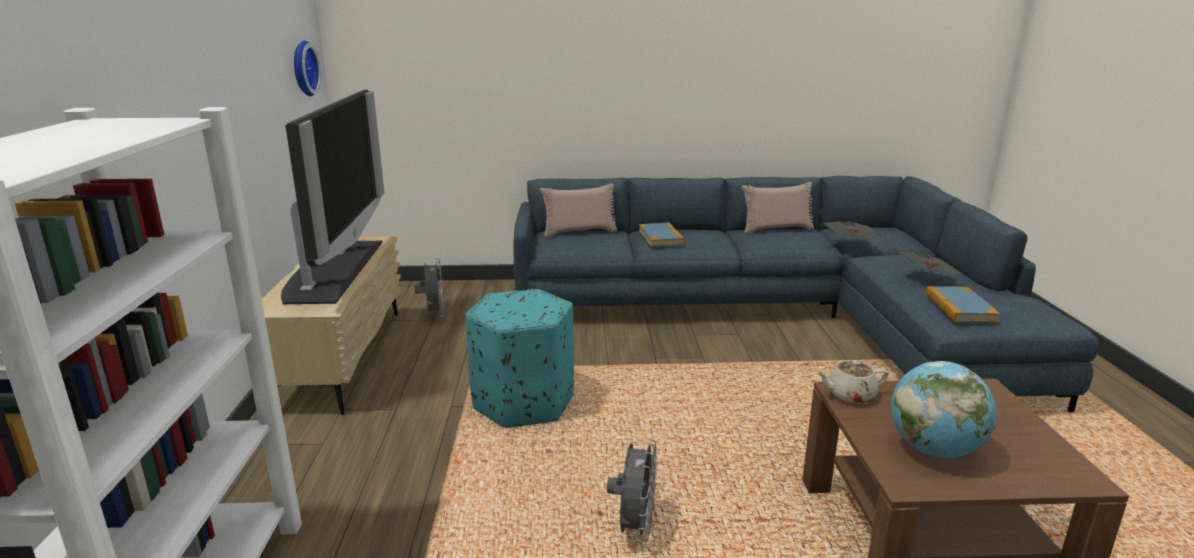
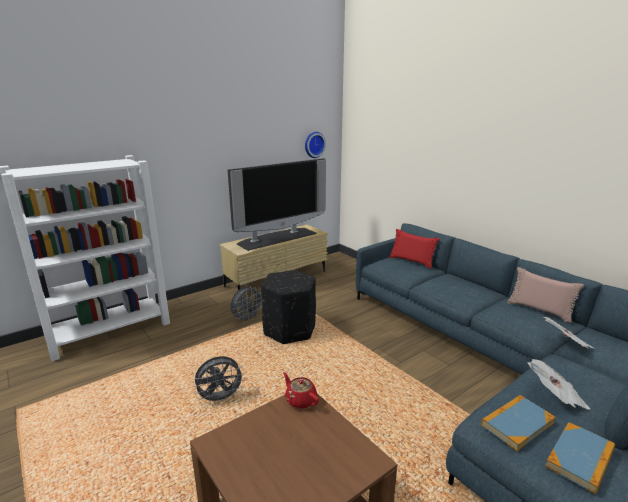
camera: 55 degrees right, 0 degrees up
(434, 314) = (336, 278): grey fan -> grey fan (247, 319)
(524, 403) = (290, 330): turquoise ottoman -> black ottoman
(579, 232) = (411, 261): beige pillow -> red pillow
(661, 237) = (443, 281): book -> book (580, 458)
(850, 395) = (300, 400): beige teapot -> red teapot
(934, 450) = (258, 447): globe -> none

